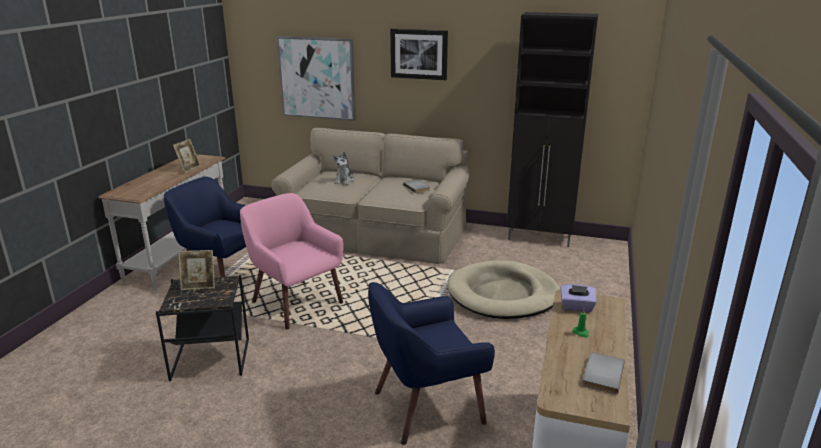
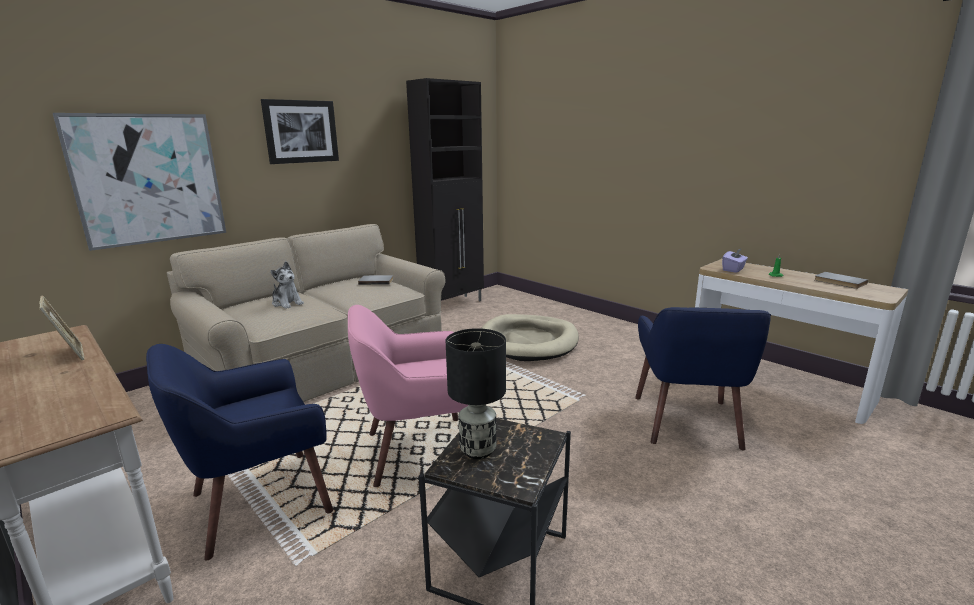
camera: 60 degrees left, 5 degrees down
(199, 286) = (477, 450): picture frame -> black table lamp

